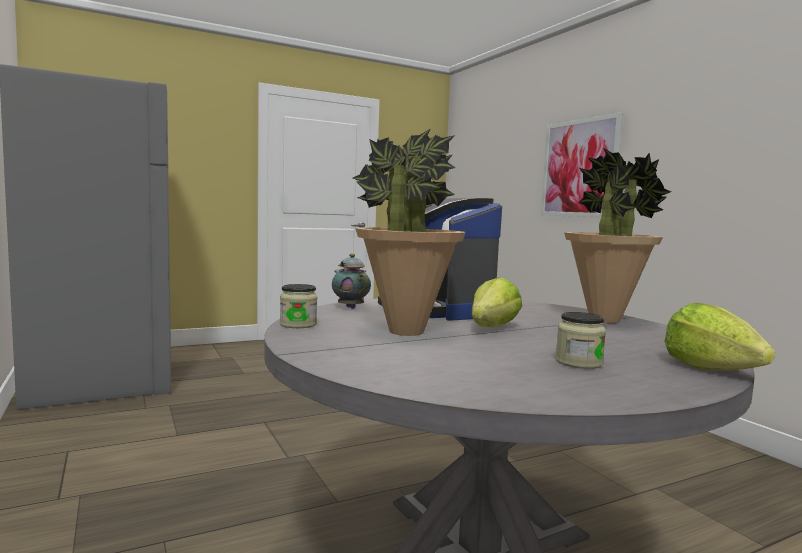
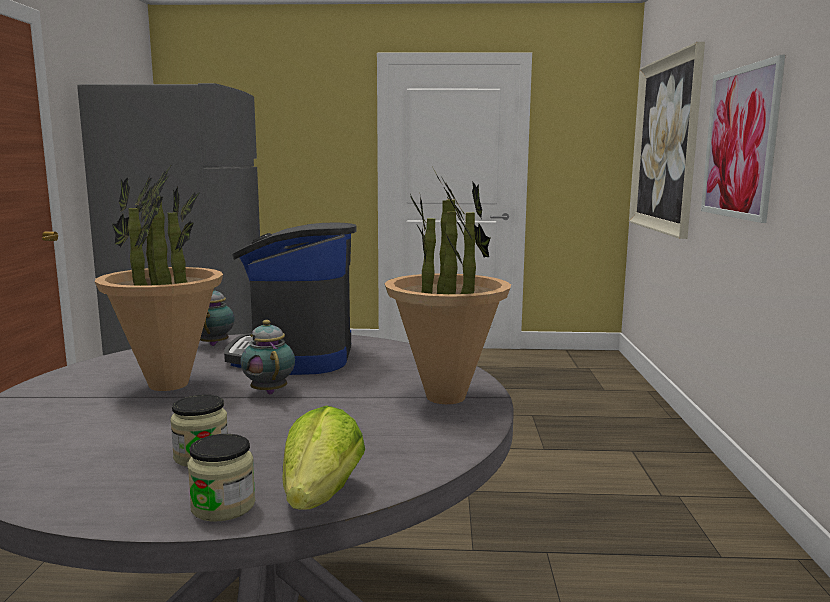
camera: 30 degrees right, 5 degrees up
(298, 324) = (106, 362): jar -> jar (223, 506)
(488, 173) = (665, 145): none -> picture
(492, 328) = (269, 391): lettuce -> teapot

